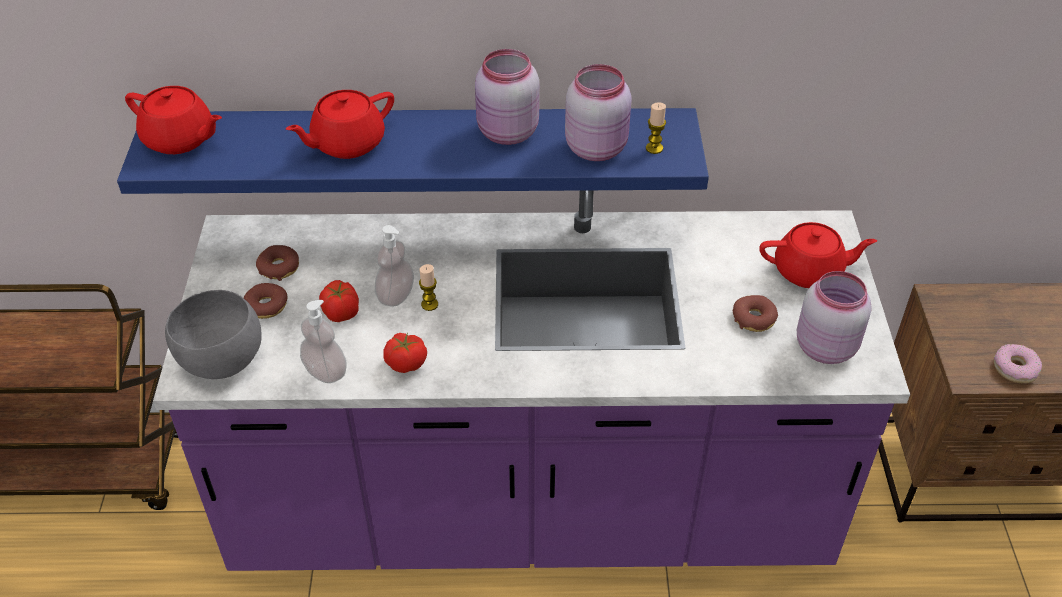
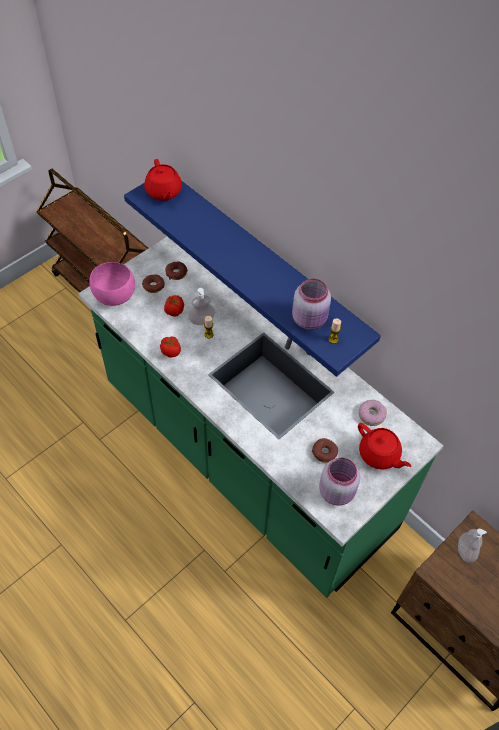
camera: 45 degrees right, 10 degrees up
(221, 362) = (113, 296): grey bowl -> pink bowl
(325, 372) = (141, 330): soap dispenser -> soap dispenser (465, 551)
(347, 143) = (218, 240): red teapot -> none
(506, 133) = (283, 283): pink jar -> none
(531, 507) = (245, 457): purple counter -> green counter
(1015, 368) = (463, 590): donut -> donut (371, 415)

